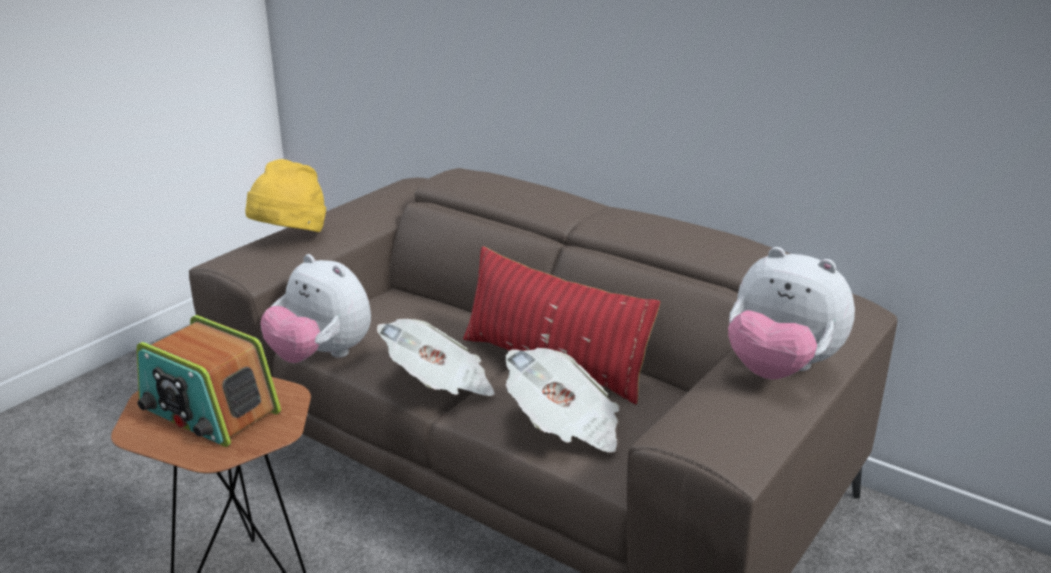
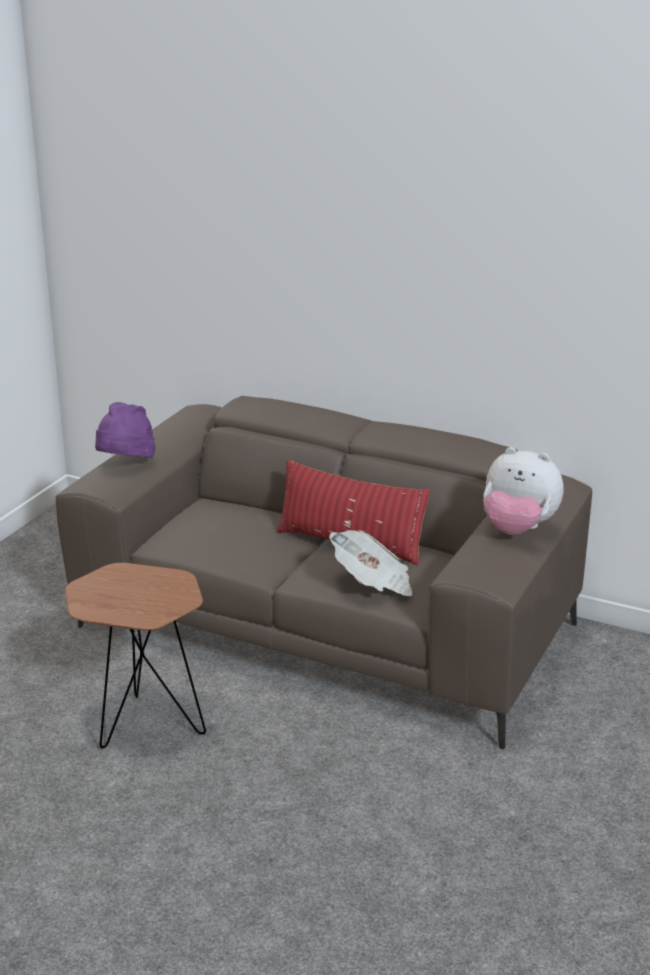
camera: 10 degrees left, 0 degrees up
(209, 411) = (129, 592): radio -> none
(289, 237) = (126, 463): yellow hat -> purple hat
(321, 356) = (172, 553): plush toy -> none
(439, 384) = (272, 565): newspaper -> none

